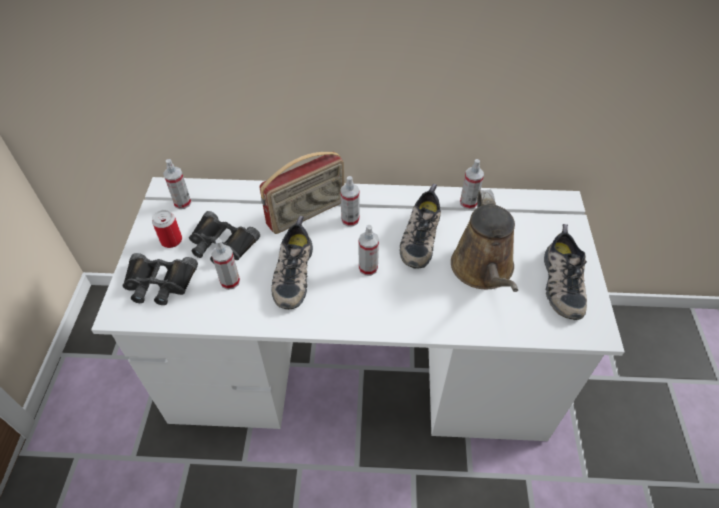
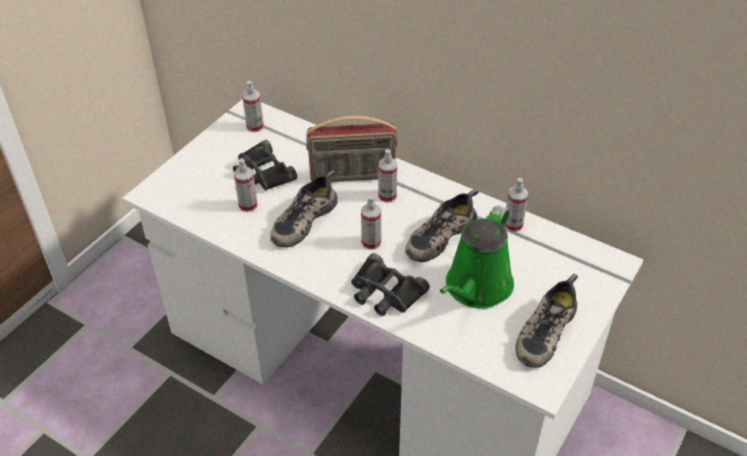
camera: 30 degrees right, 5 degrees down
(159, 283) = (193, 184): black binoculars -> black binoculars (385, 292)
(171, 240) = (225, 154): can -> none
(483, 270) = (476, 288): brown watering can -> green watering can

